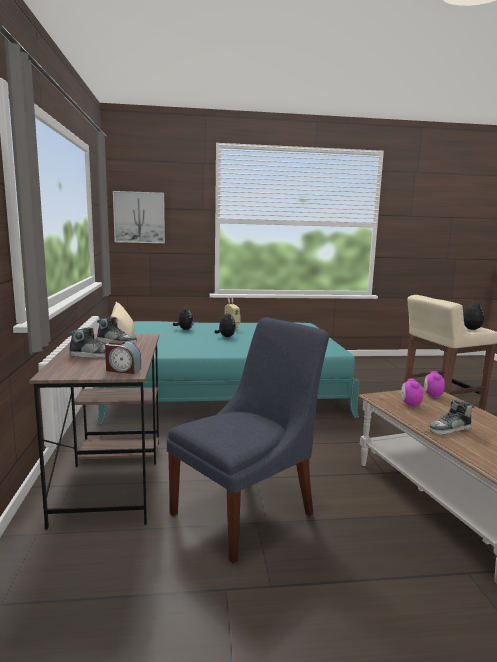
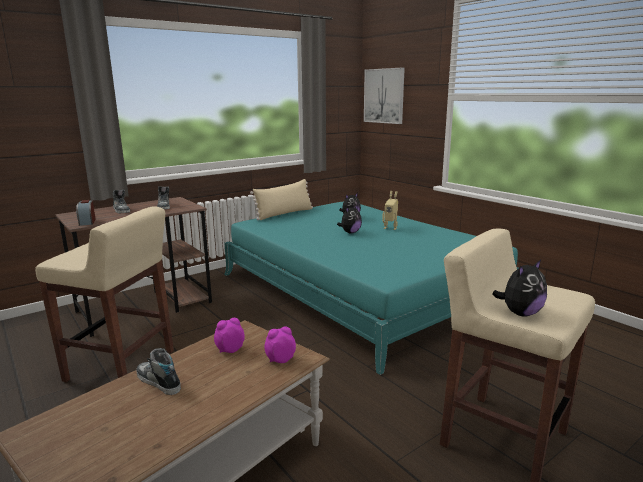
camera: 60 degrees right, 5 degrees up
(247, 511) = (122, 366): blue chair -> beige stool

